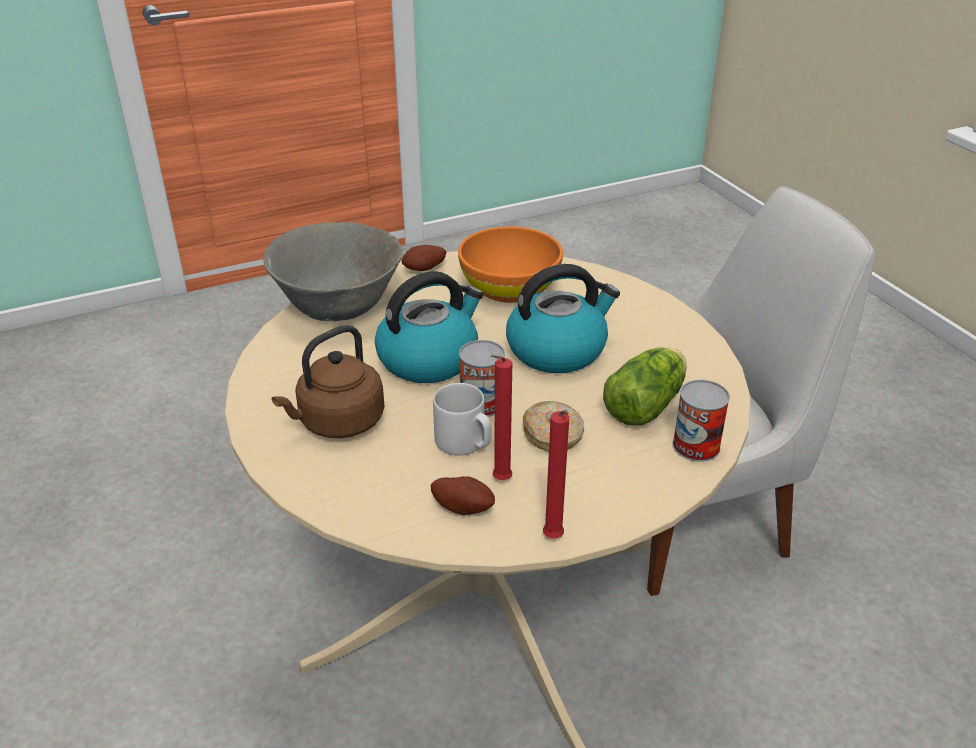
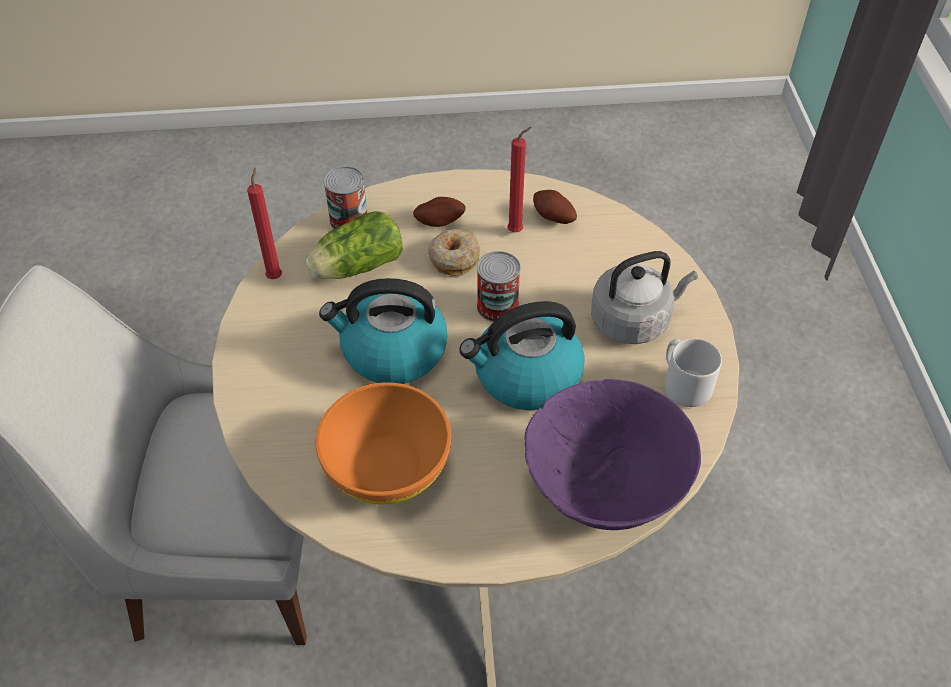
camera: 160 degrees left, 15 degrees up
(337, 423) = (634, 320): brown kettle -> grey kettle
(338, 308) = (604, 491): grey bowl -> purple bowl
(425, 270) = (474, 540): potato -> potato (439, 221)
(464, 443) = (530, 270): grey mug -> grey mug (684, 384)
(554, 540) = (500, 181): red candle -> red candle (275, 276)

